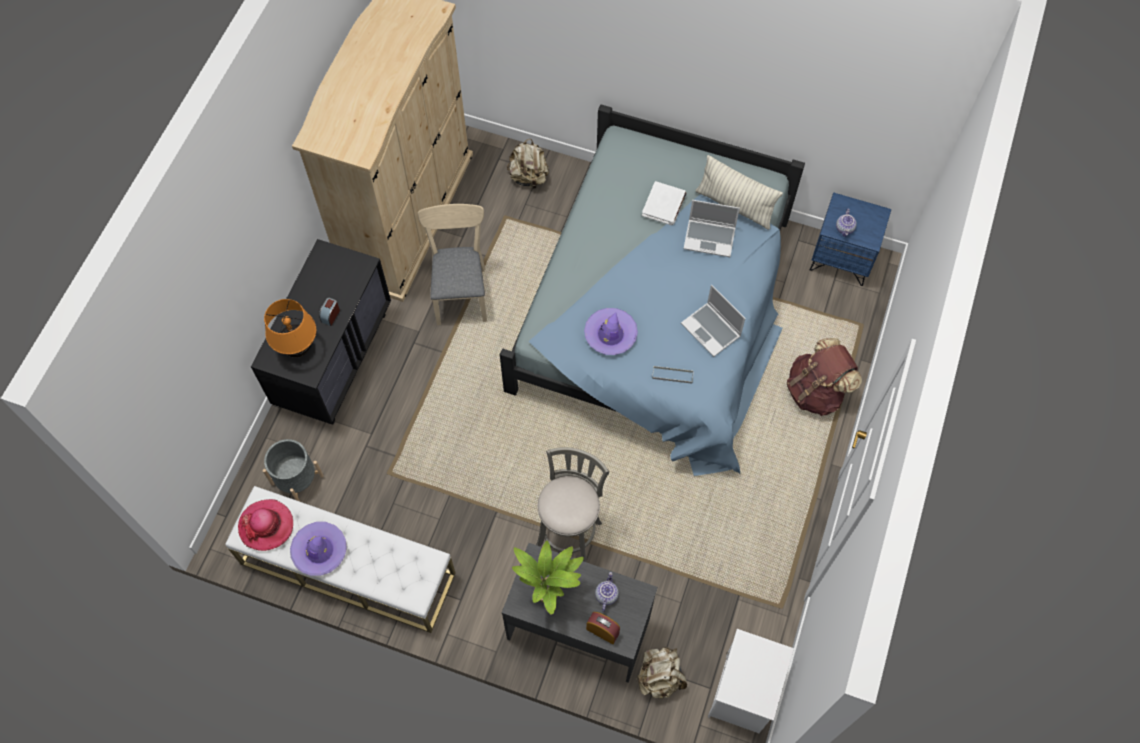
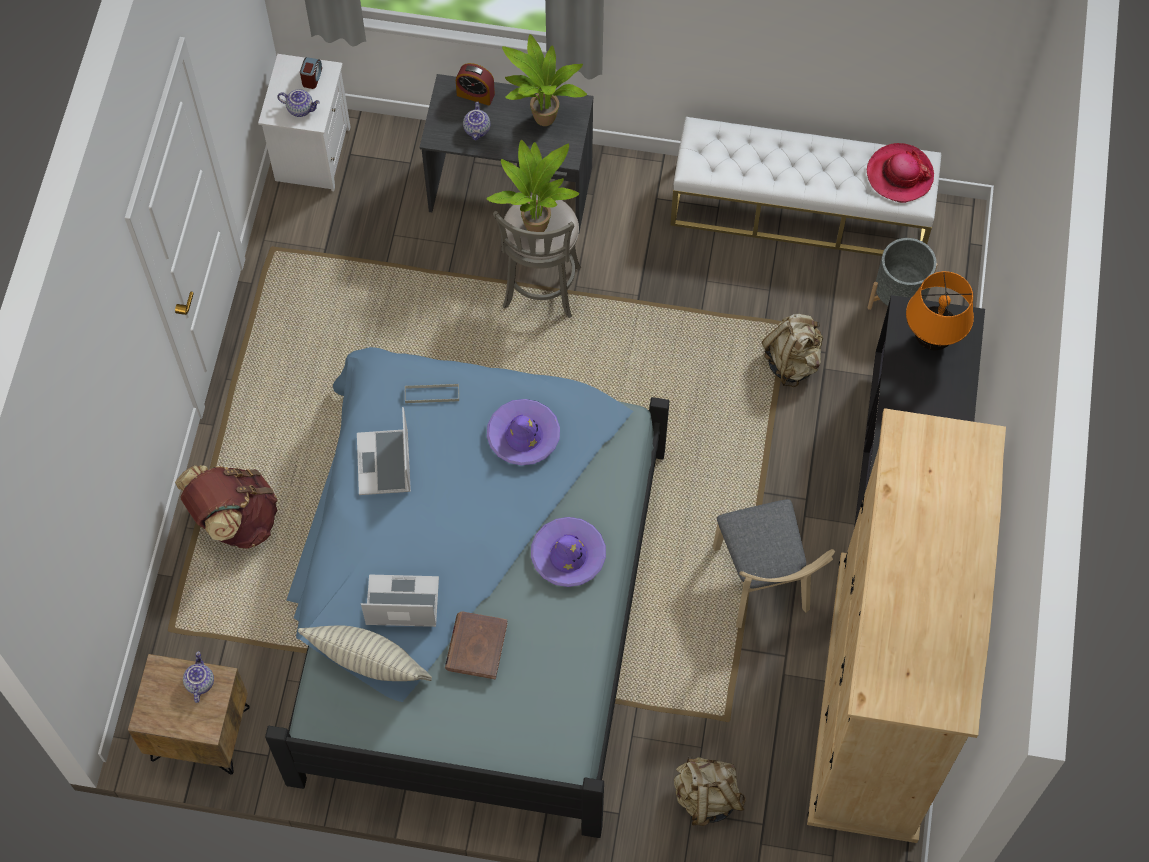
camera: 170 degrees right, 0 degrees up
(319, 551) = (827, 158): purple hat -> purple hat (568, 555)
(330, 315) = (906, 391): alarm clock -> alarm clock (312, 77)
(572, 502) = (535, 224): none -> potted plant
(660, 677) = (408, 156): beige backpack -> beige backpack (792, 361)
(664, 205) = (476, 646): white book -> brown book
(712, 330) = (385, 464): laptop -> laptop turned 135 degrees counterclockwise
(755, 656) = (301, 108): none -> teapot
(841, 258) = (200, 734): blue nightstand -> brown nightstand

